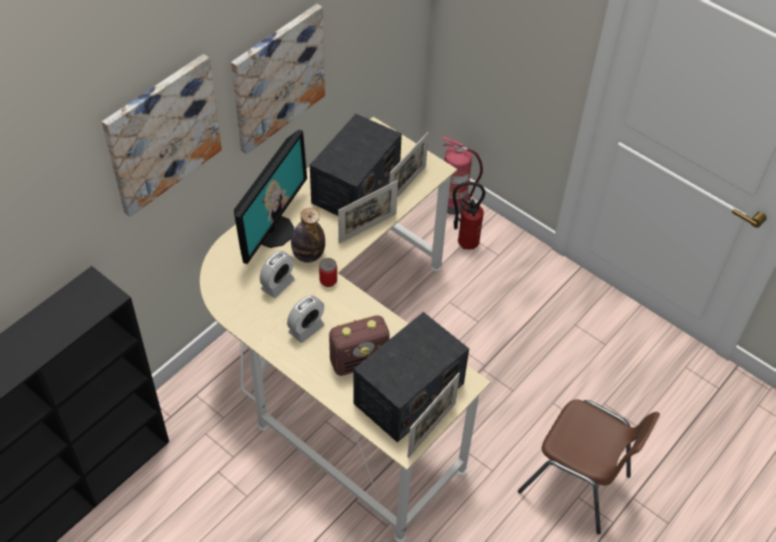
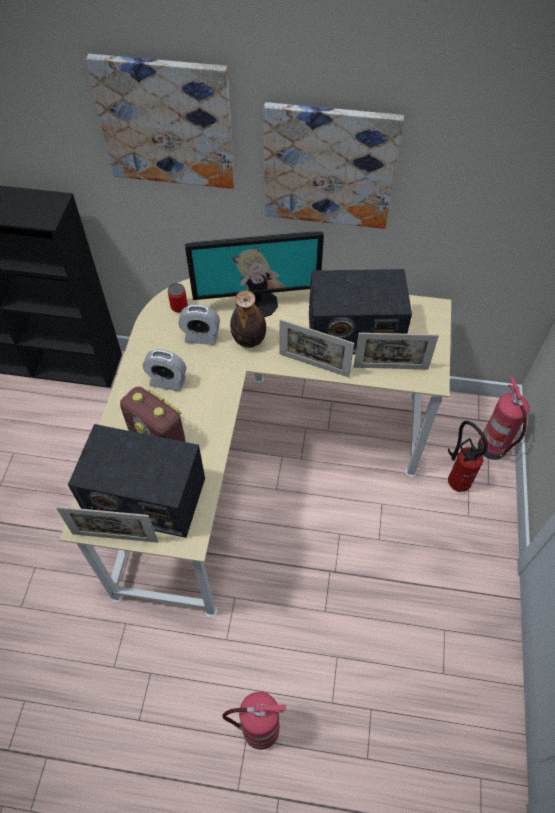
camera: 60 degrees right, 5 degrees up
(328, 280) = (231, 368): can -> can (179, 307)
(577, 485) = (259, 730): brown chair -> fire extinguisher

